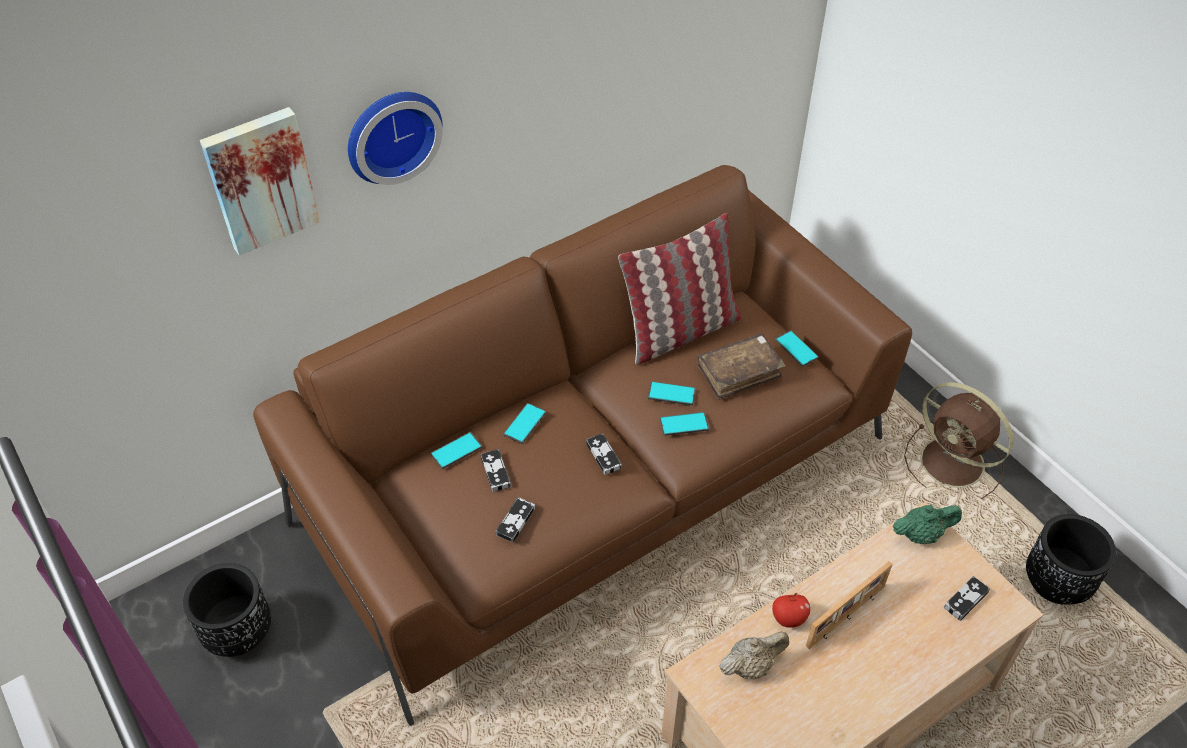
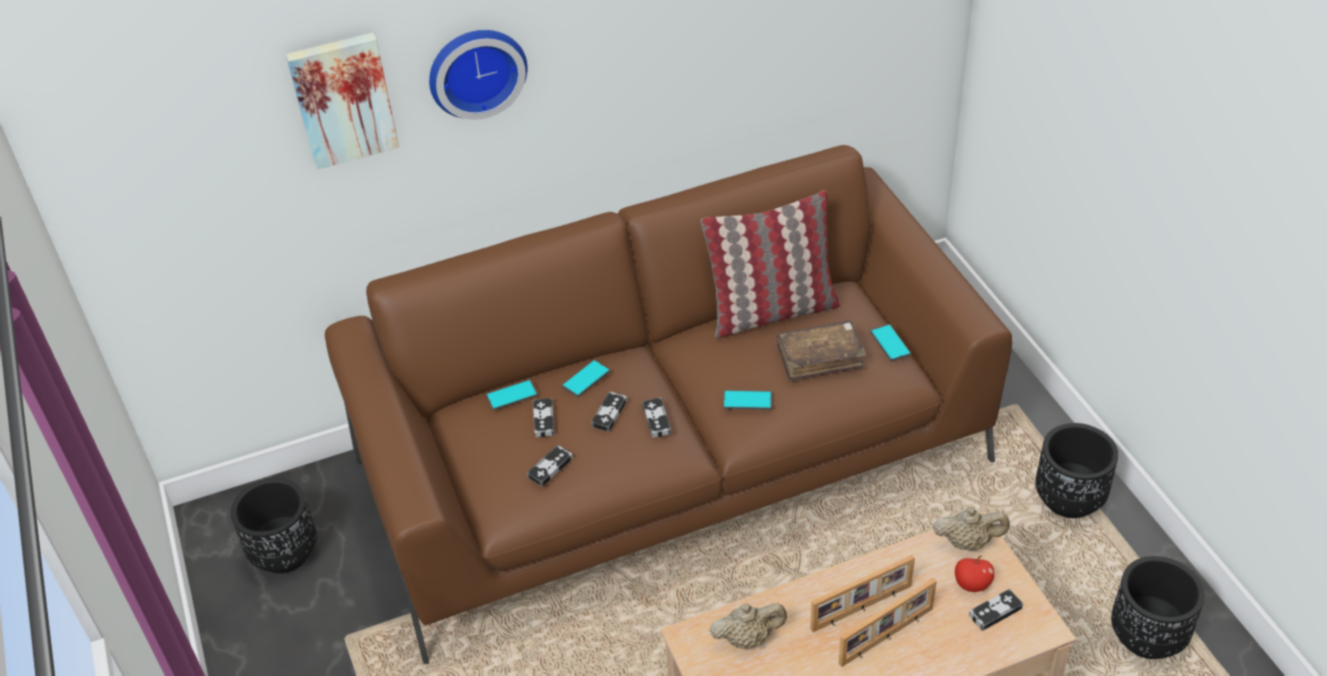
camera: 15 degrees right, 5 degrees down
(557, 456) = (609, 413): none -> game controller
(671, 394) = (742, 370): phone -> none
(788, 618) = (801, 600): apple -> apple (972, 584)
(878, 642) = (887, 637): none -> picture frame
(921, 534) = (968, 542): green teapot -> beige teapot
(954, 464) = (1069, 499): brown fan -> black planter

